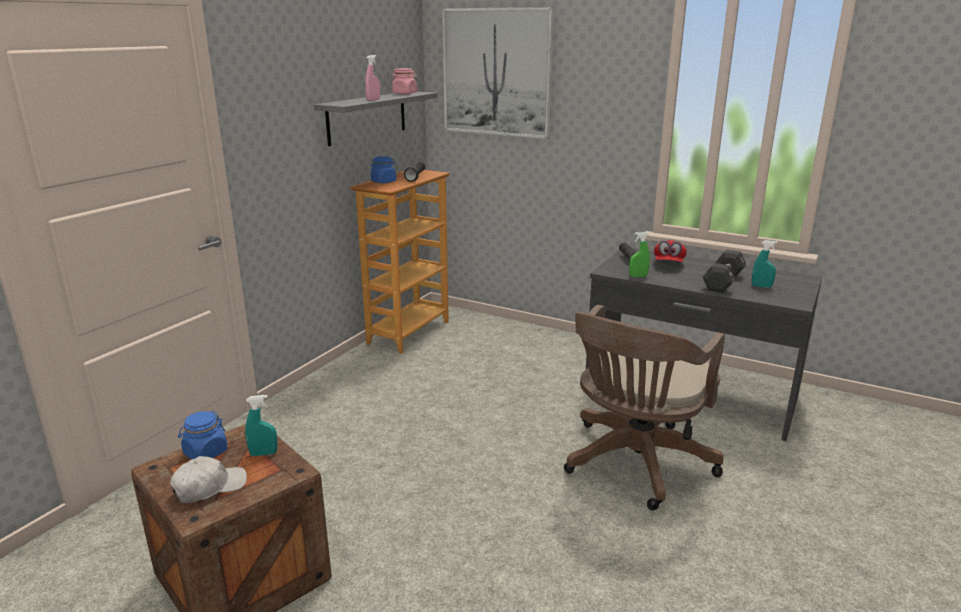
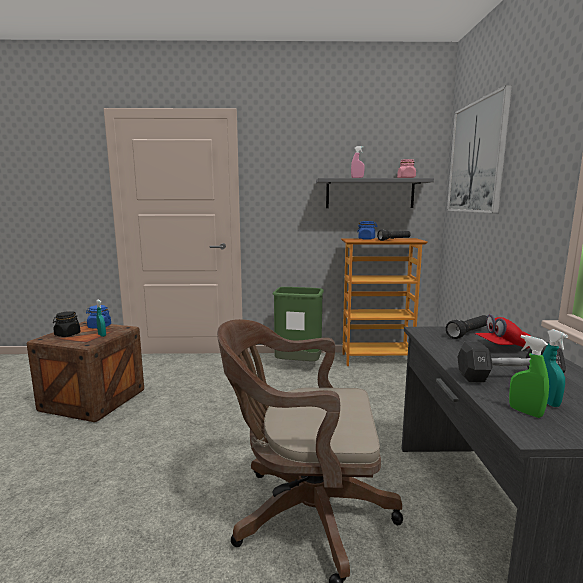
camera: 60 degrees right, 10 degrees down
(209, 487) = (67, 334): white cap -> black jar
(358, 379) = (298, 365): none -> green trash can
(638, 276) = (433, 341): green spray bottle -> green spray bottle (525, 412)

